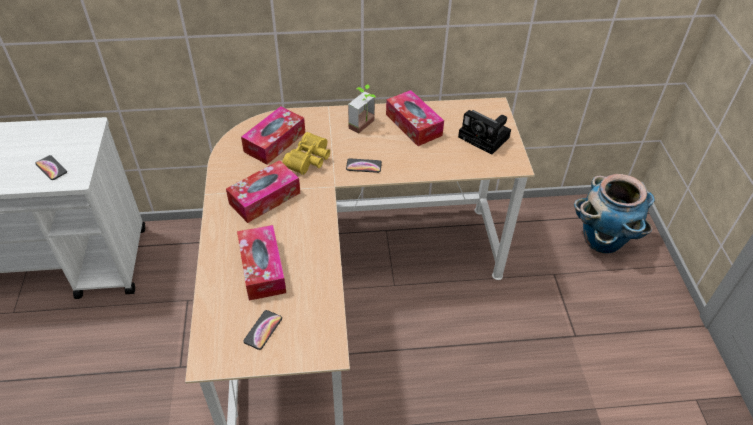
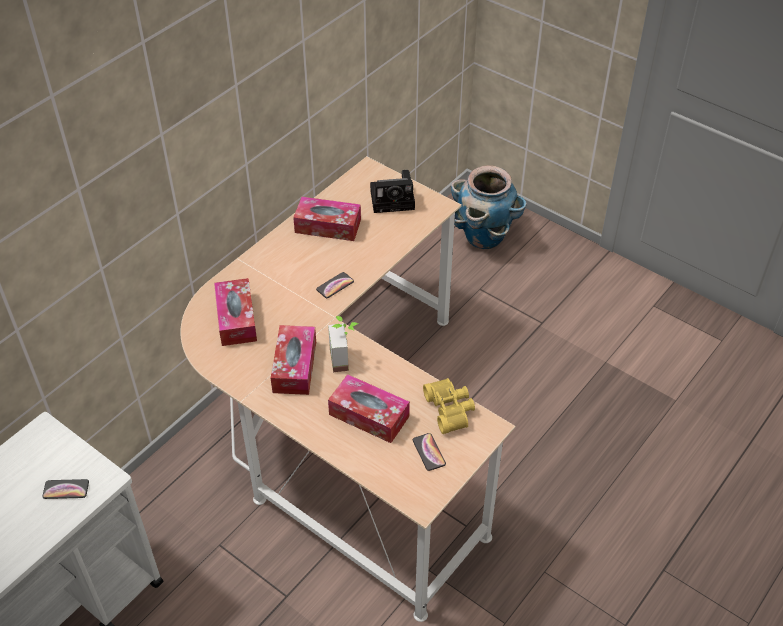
camera: 45 degrees left, 0 degrees up
(310, 160) = (287, 312): yellow binoculars -> yellow binoculars (451, 409)
(365, 126) = (292, 253): potted plant -> potted plant (345, 359)

